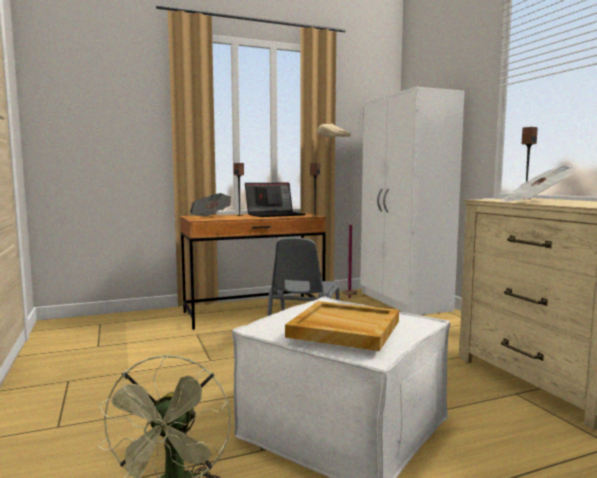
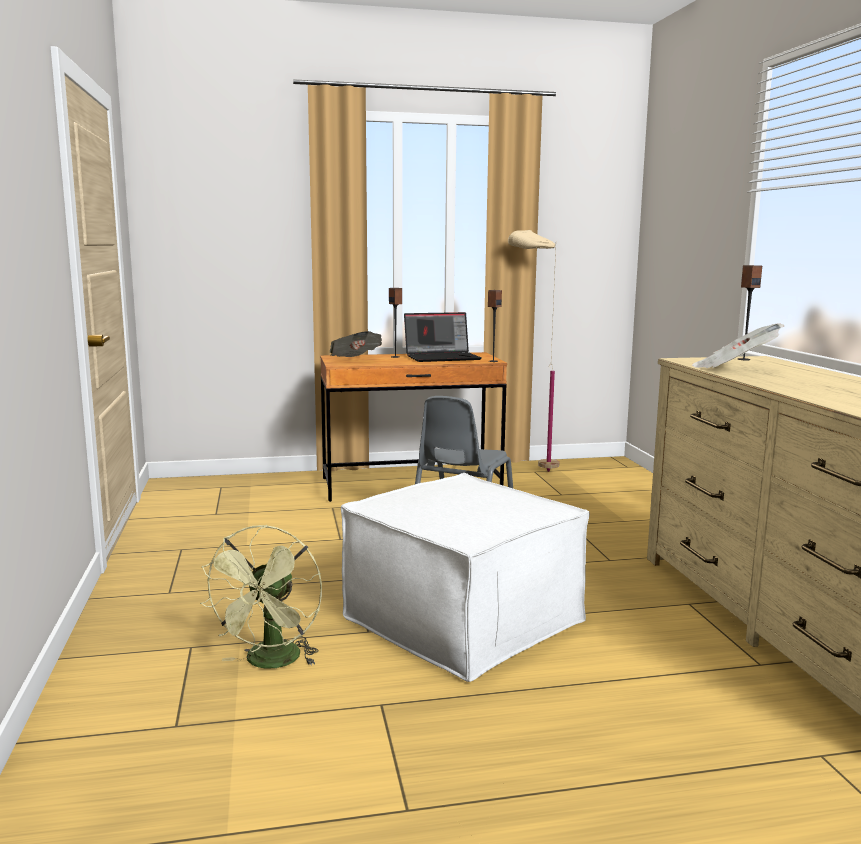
camera: 10 degrees right, 5 degrees up
(343, 329) = (456, 512): beige tray -> none
(404, 302) = (622, 481): white wardrobe -> none

